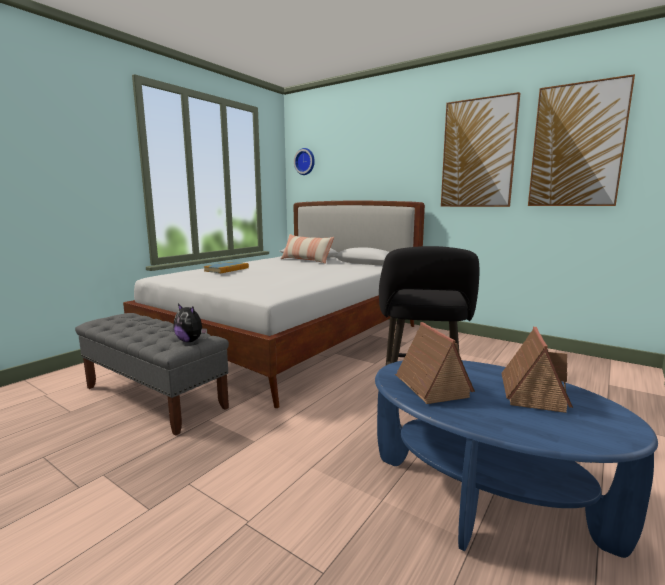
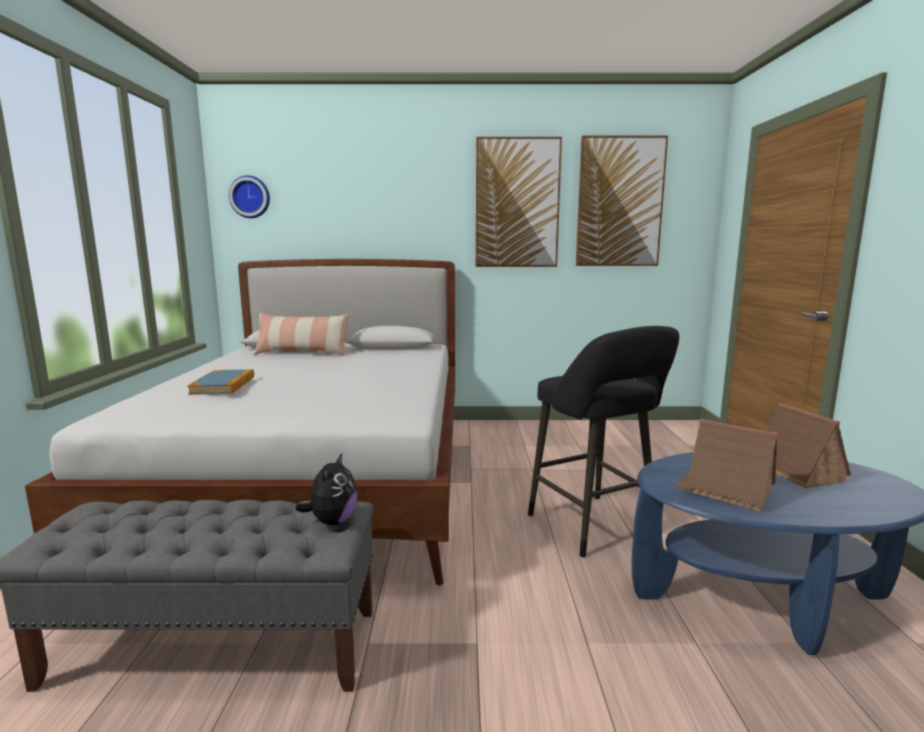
camera: 35 degrees left, 0 degrees up
(190, 341) = (332, 521): plush toy -> plush toy turned 75 degrees counterclockwise

